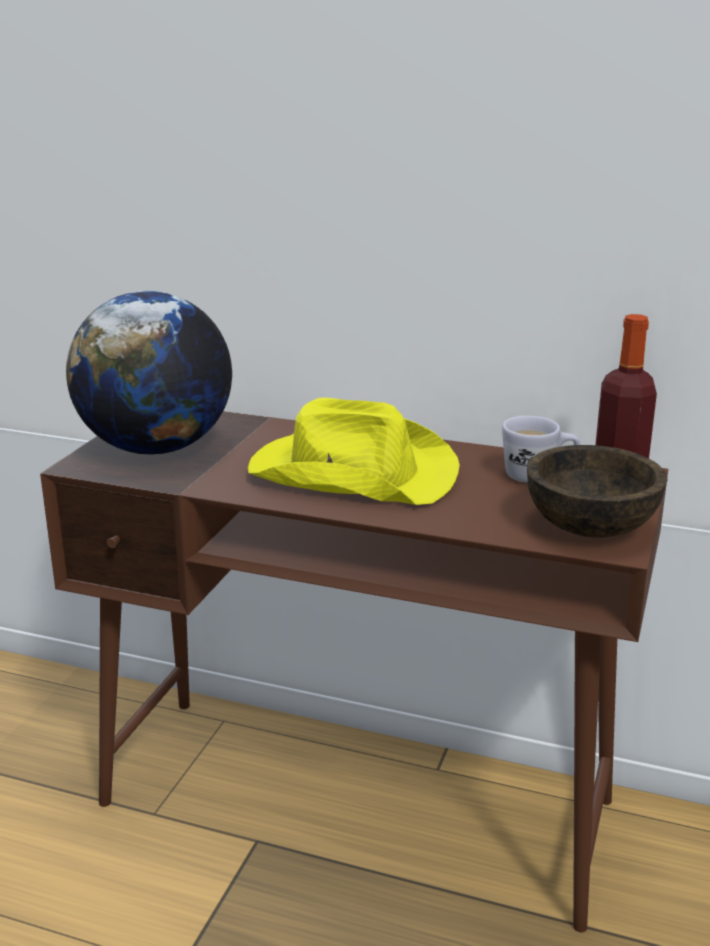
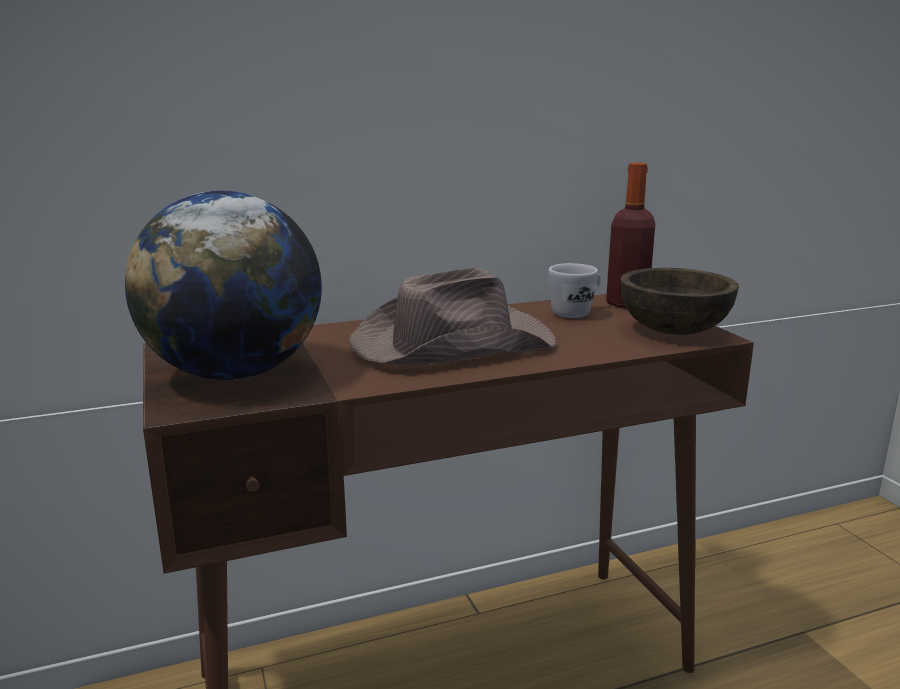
camera: 40 degrees left, 5 degrees down
(351, 472) = (450, 344): yellow hat -> brown hat

